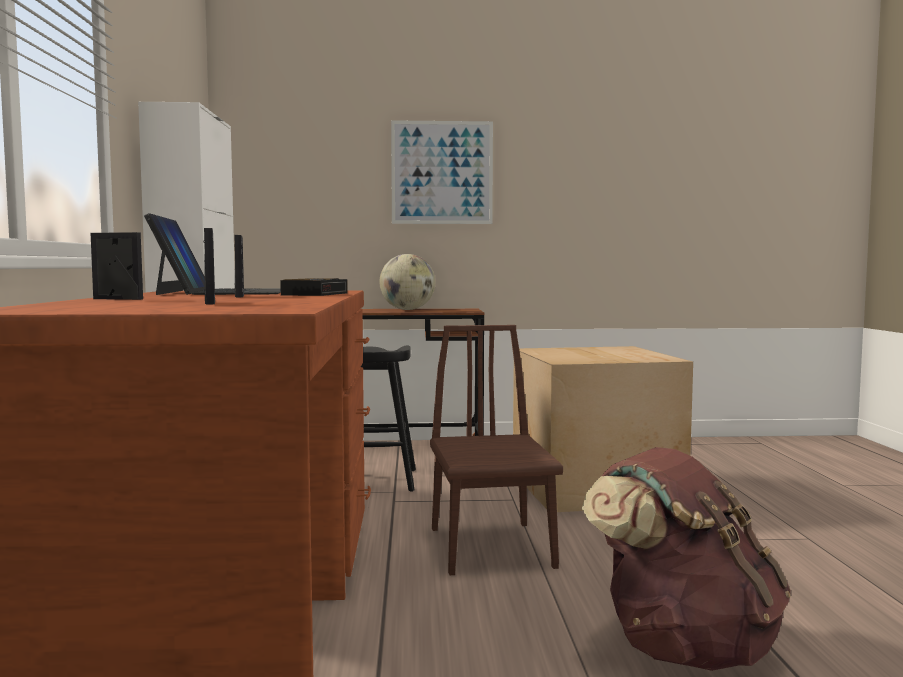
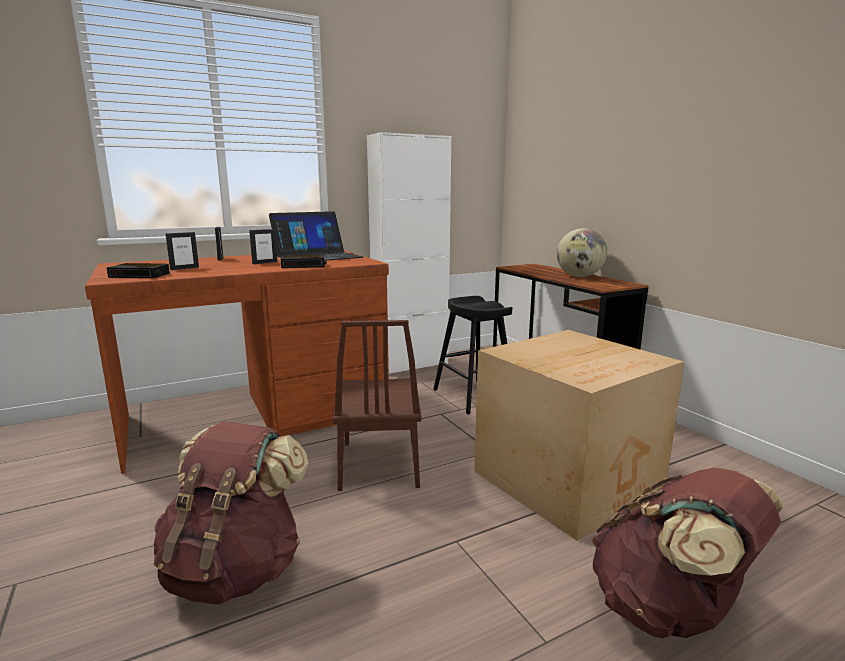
camera: 65 degrees right, 10 degrees up
(251, 307) = (140, 275): none -> alarm clock
(442, 172) = (636, 150): picture -> none
(491, 547) = (379, 463): brown chair -> brown chair turned 120 degrees clockwise
(778, 502) = (669, 611): none -> brown backpack

